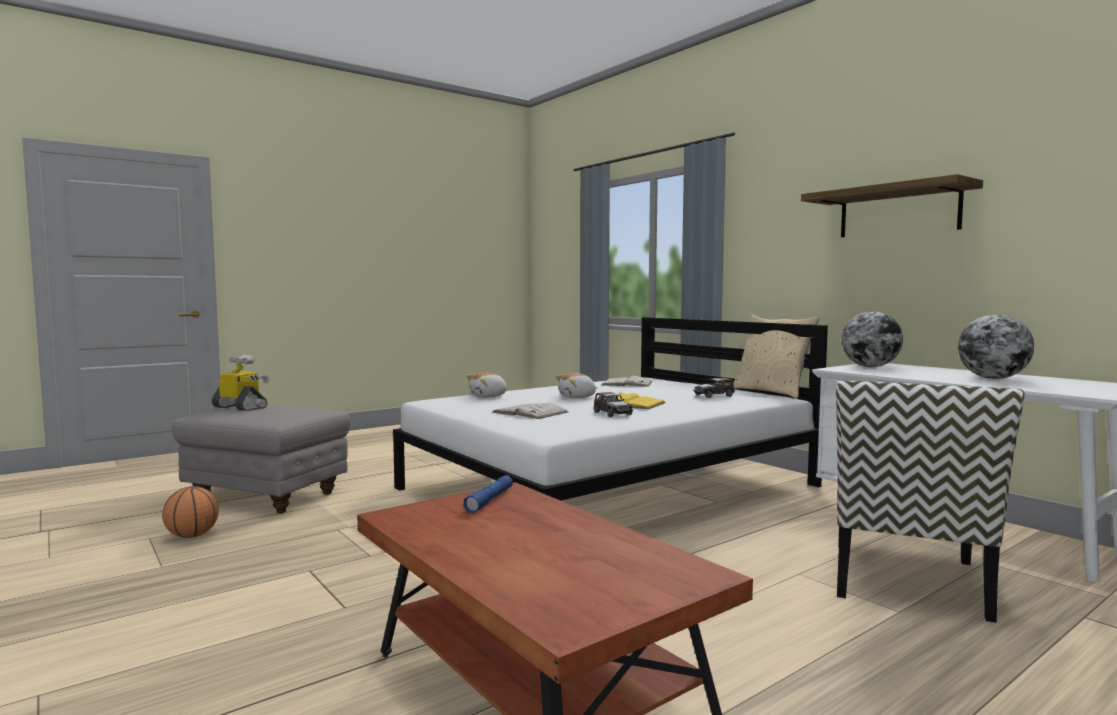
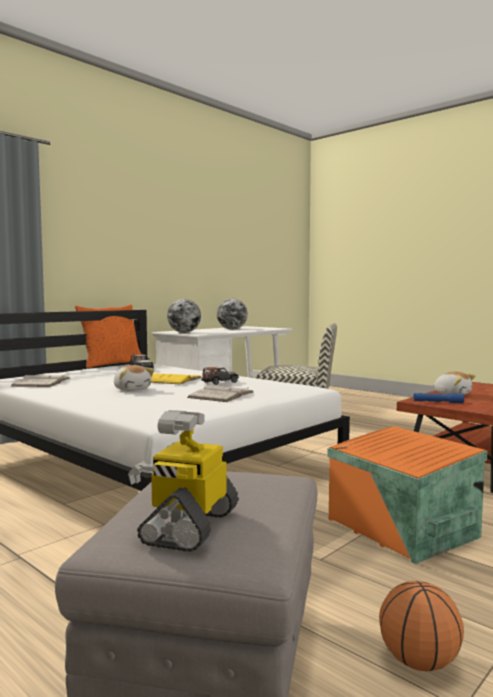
camera: 100 degrees left, 0 degrees up
(352, 567) = (401, 529): none -> orange storage box
(488, 396) = (124, 407): plush toy -> plush toy (452, 394)
(772, 392) = (111, 364): beige pillow -> orange pillow
(898, 211) = (157, 237): shelf -> none

